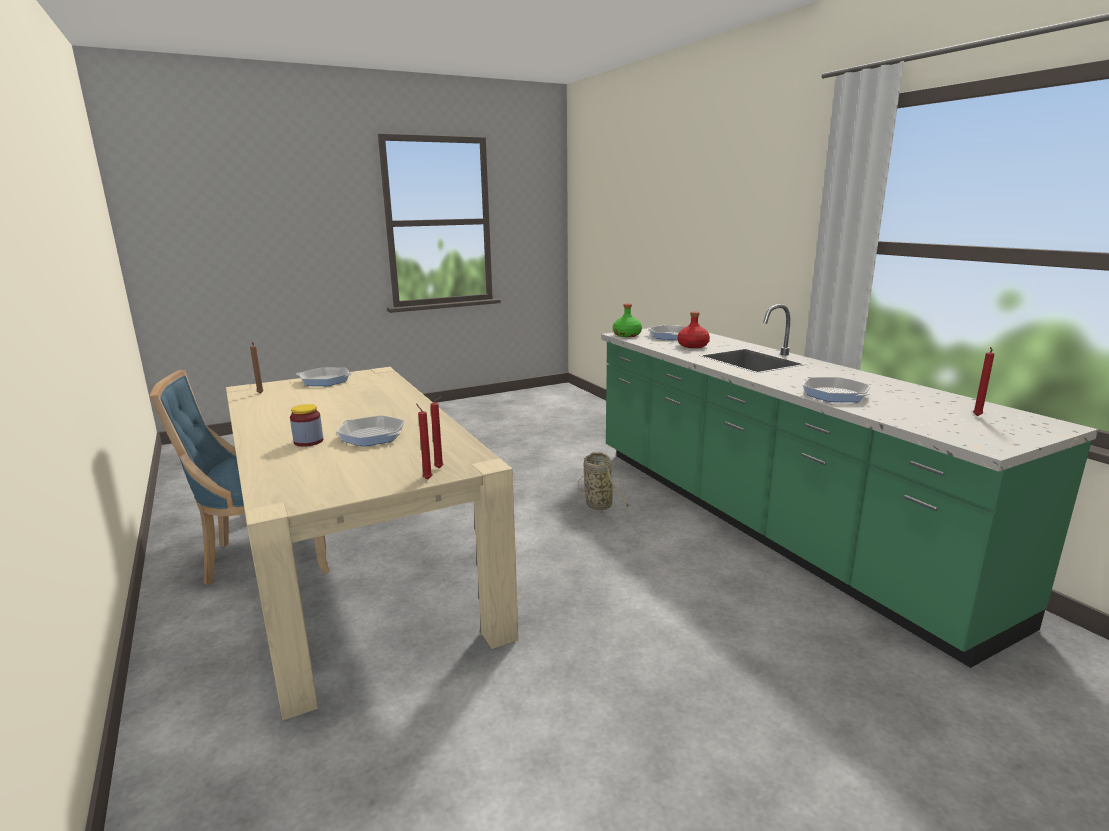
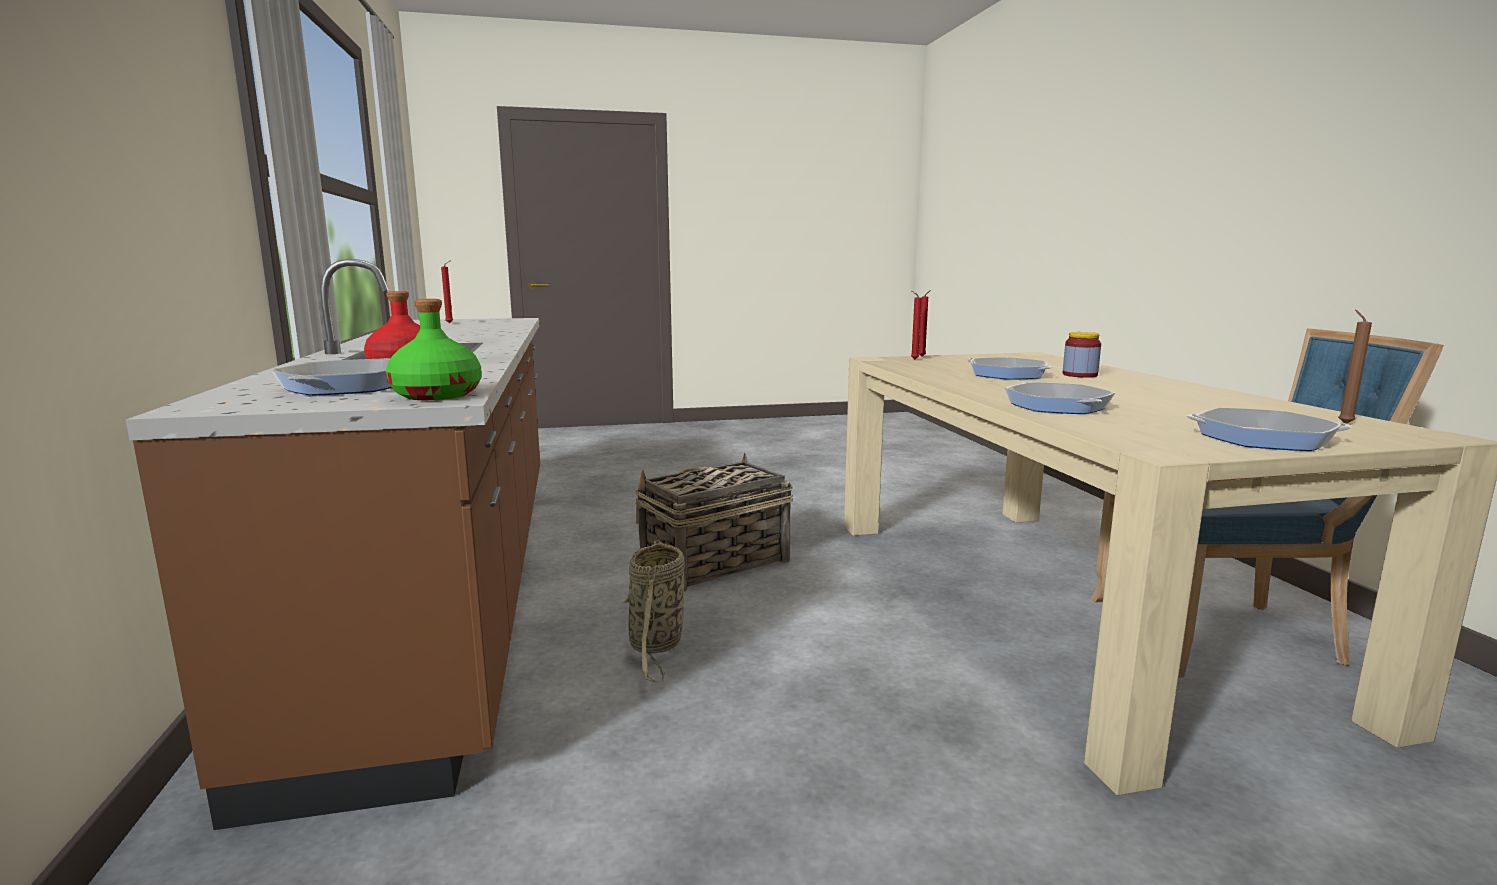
camera: 165 degrees left, 5 degrees down
(612, 565) = (714, 563): none -> basket
(765, 523) = (453, 582): green counter -> brown counter
(834, 395) = (493, 331): frying pan -> frying pan (1057, 406)

